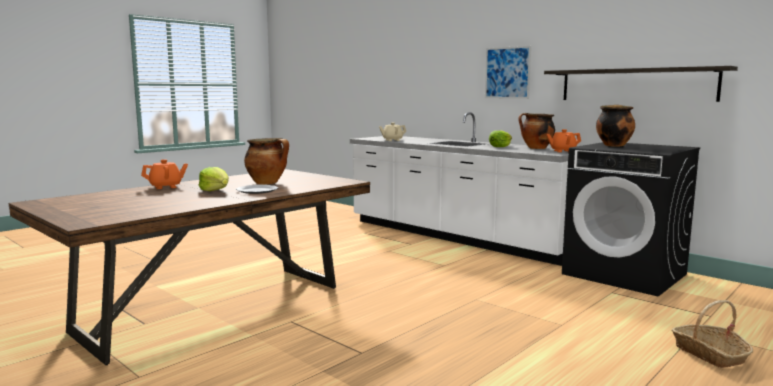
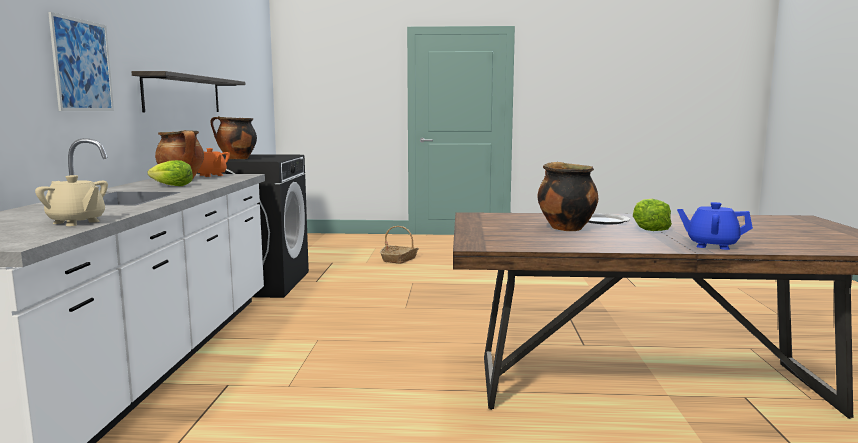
camera: 130 degrees left, 0 degrees up
(166, 187) = (711, 245): orange teapot -> blue teapot

